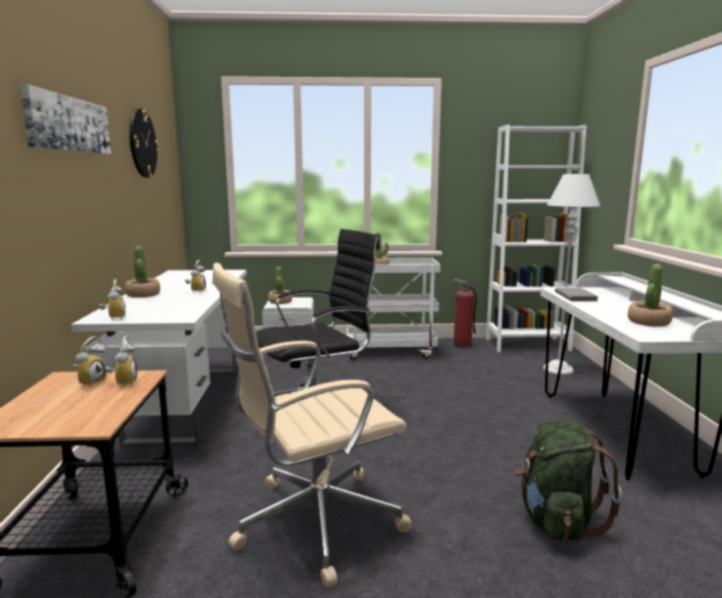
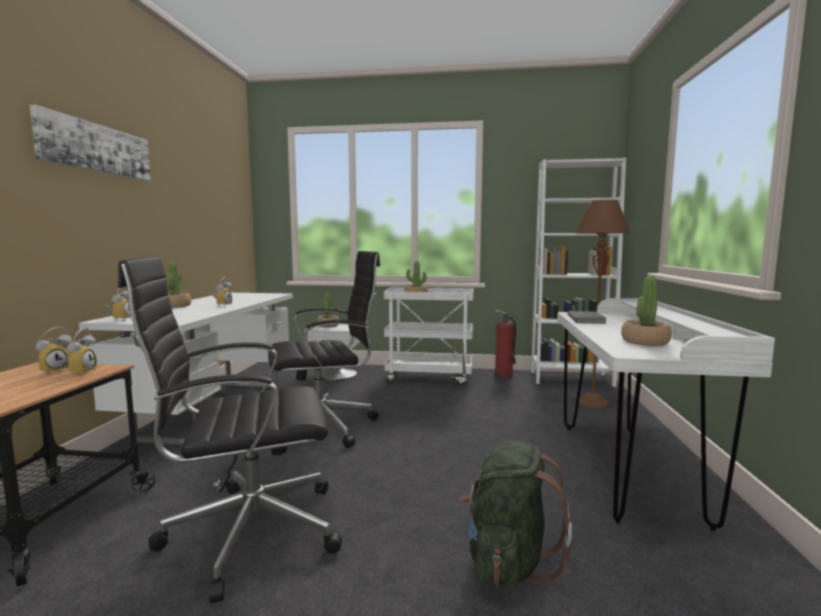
camera: 10 degrees right, 5 degrees down
(142, 143) = (200, 179): wall clock -> none
(313, 523) = (247, 532): beige office chair -> black office chair
(558, 369) = (592, 403): grey floor lamp -> brown floor lamp

